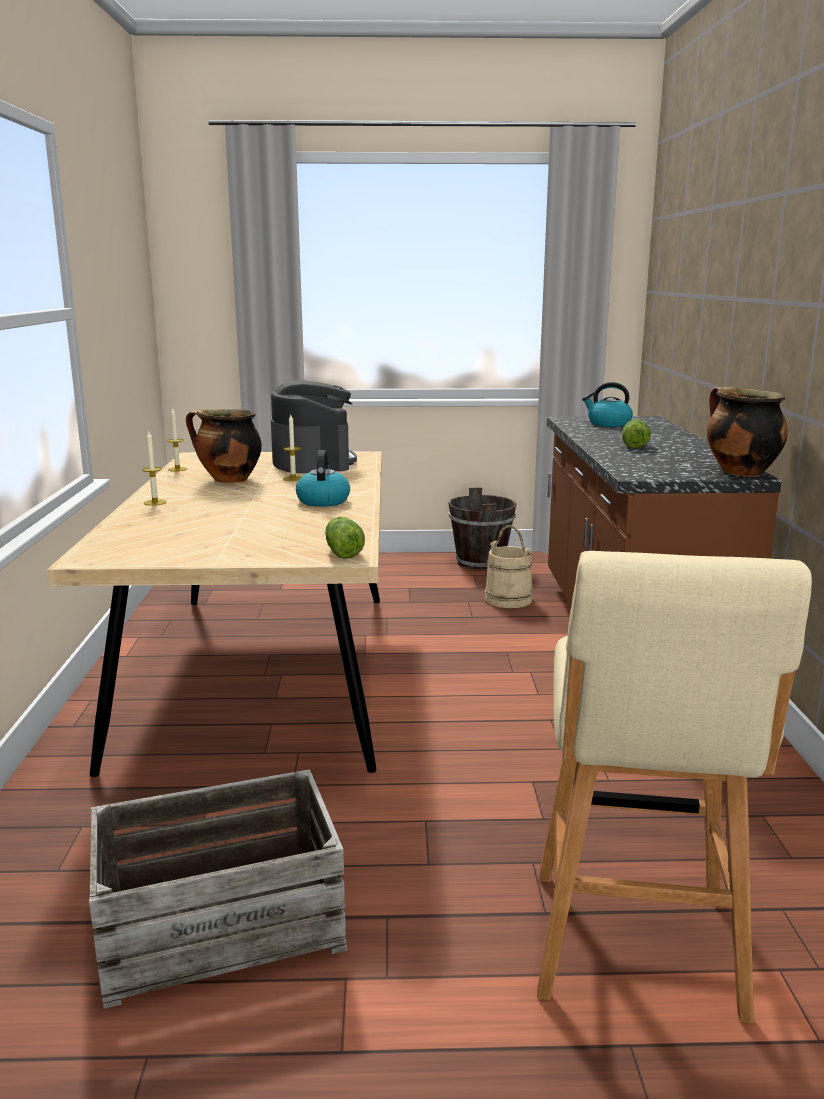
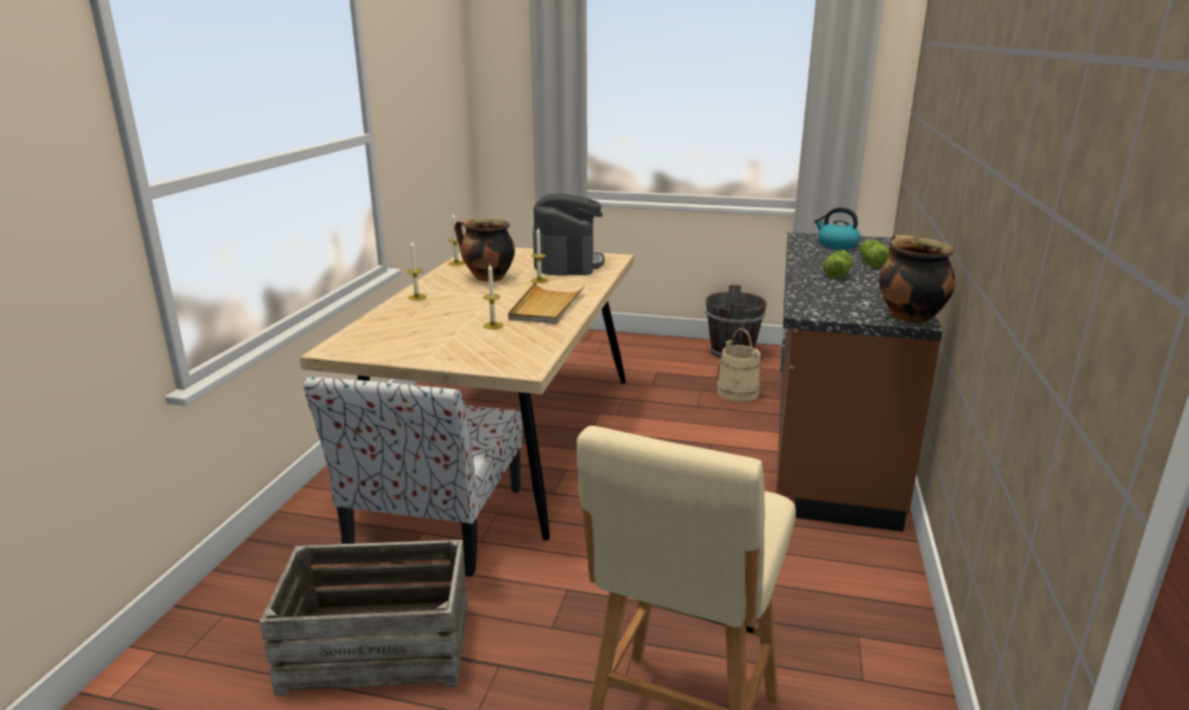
camera: 15 degrees right, 5 degrees up
(226, 775) = (435, 525): none -> chair
(274, 521) = (493, 325): none -> candle
(323, 501) = (546, 307): kettle -> beige tray
(343, 551) = (524, 362): lettuce -> lettuce (871, 263)

